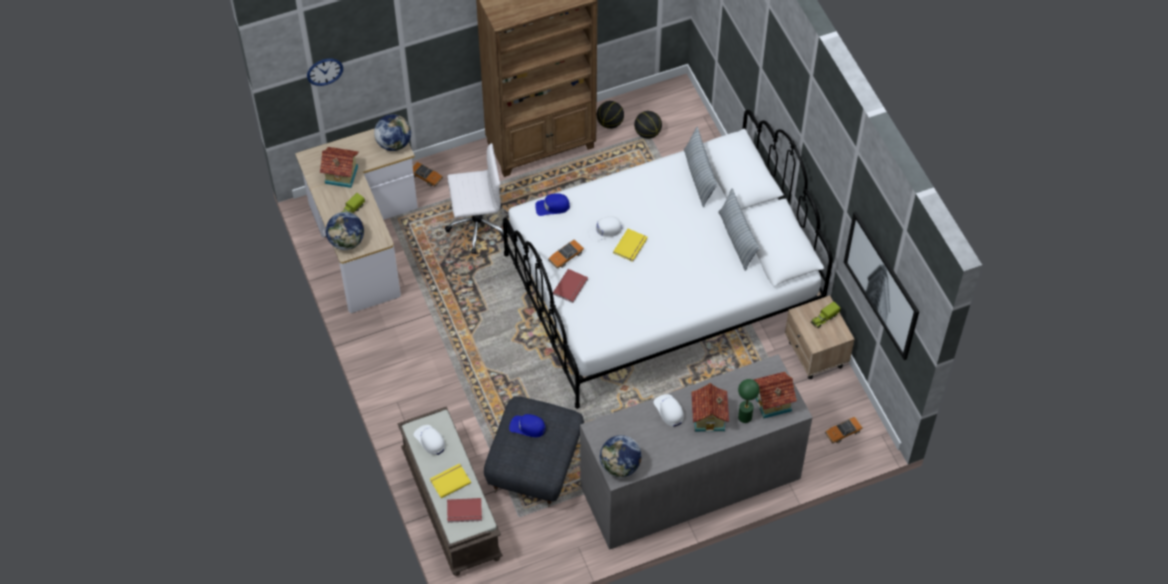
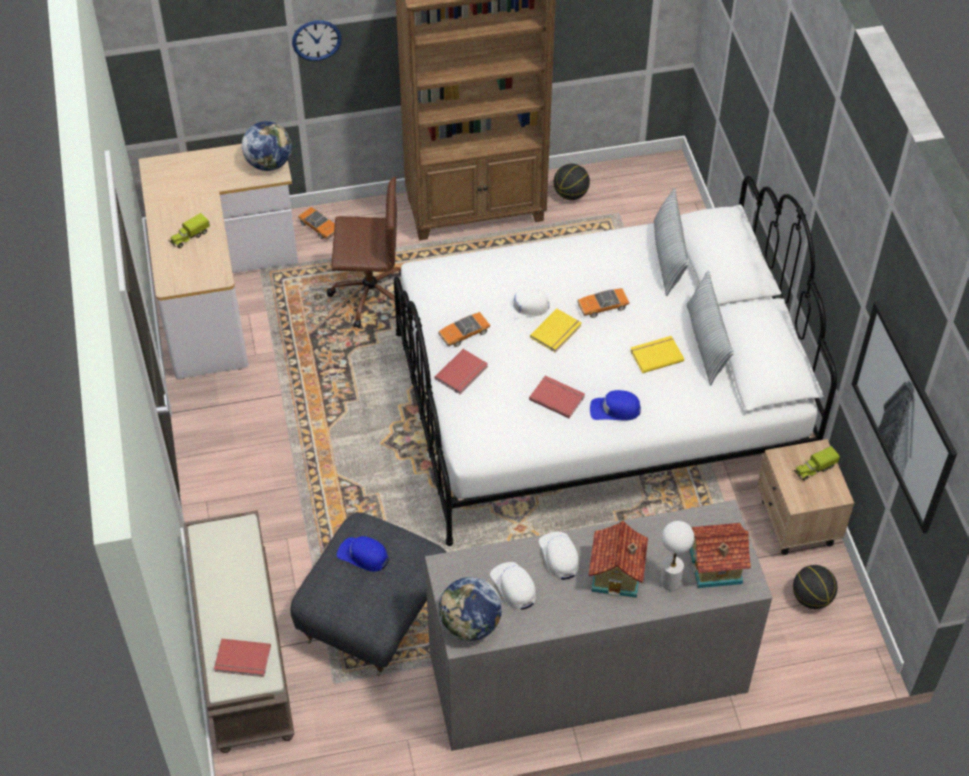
camera: 10 degrees right, 5 degrees down
(324, 71) = (181, 45): wall clock -> wall clock (316, 40)
(341, 175) = (189, 192): toy house -> none
(347, 241) = (173, 273): globe -> none
(430, 440) = (220, 552): white cap -> white cap (514, 586)
(449, 481) = (233, 613): yellow book -> yellow book (655, 355)
(476, 225) = (369, 294): white office chair -> brown office chair
(552, 207) = (460, 269): blue cap -> blue cap (615, 410)
(641, 295) = (557, 397): none -> red book
(647, 133) = (617, 212): basketball -> basketball (811, 598)
(745, 417) = (671, 582): green table lamp -> white table lamp
(843, 432) = (820, 635): toy car -> toy car (602, 306)

